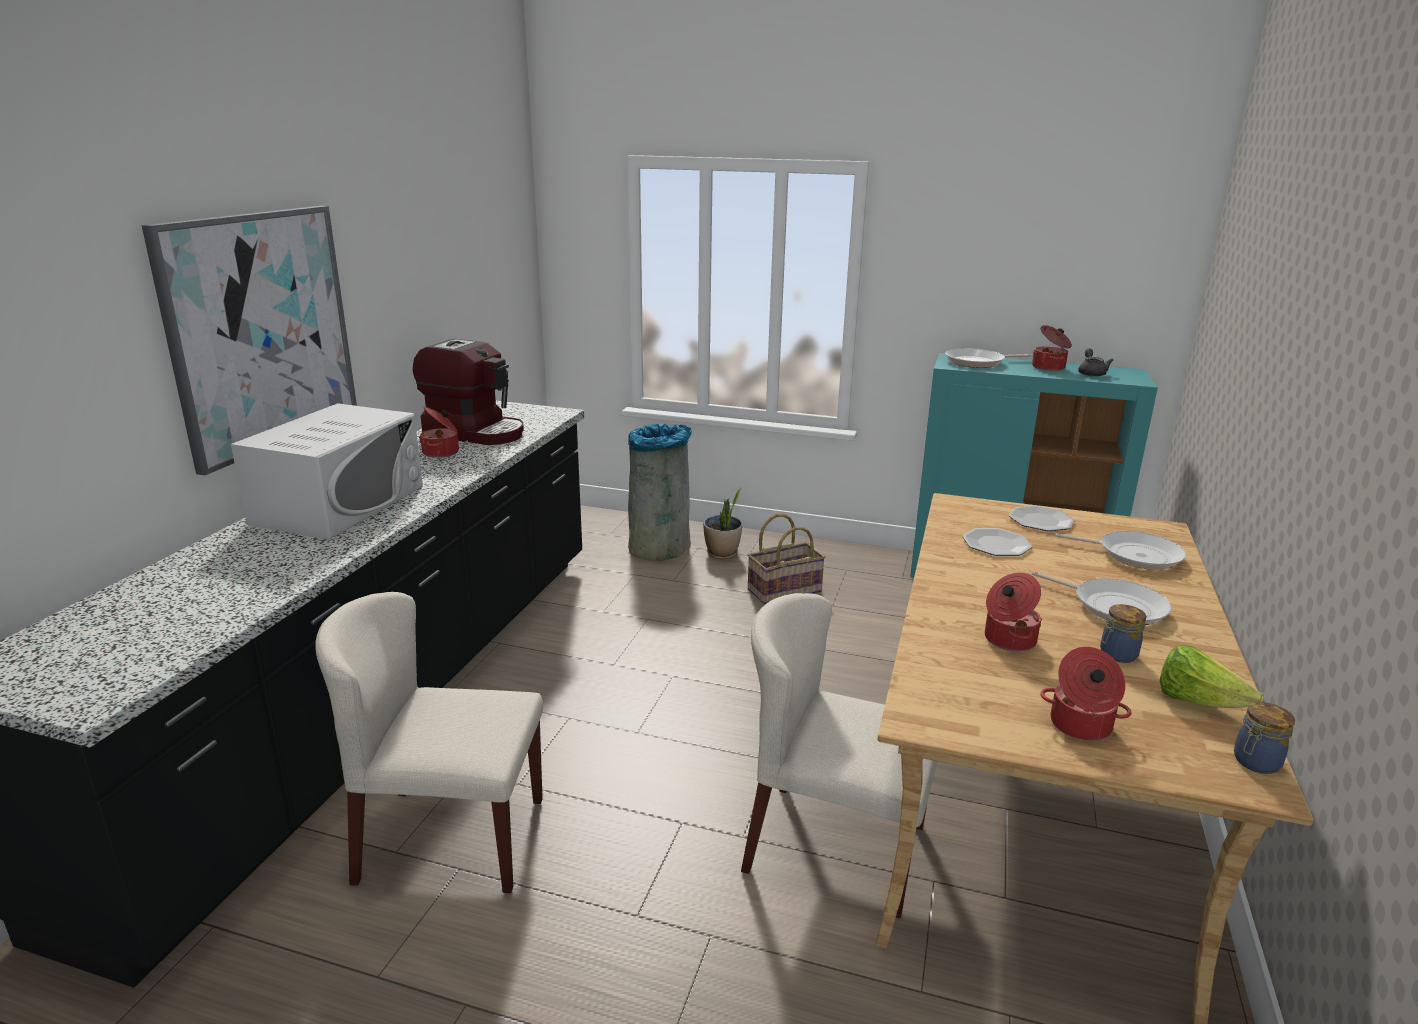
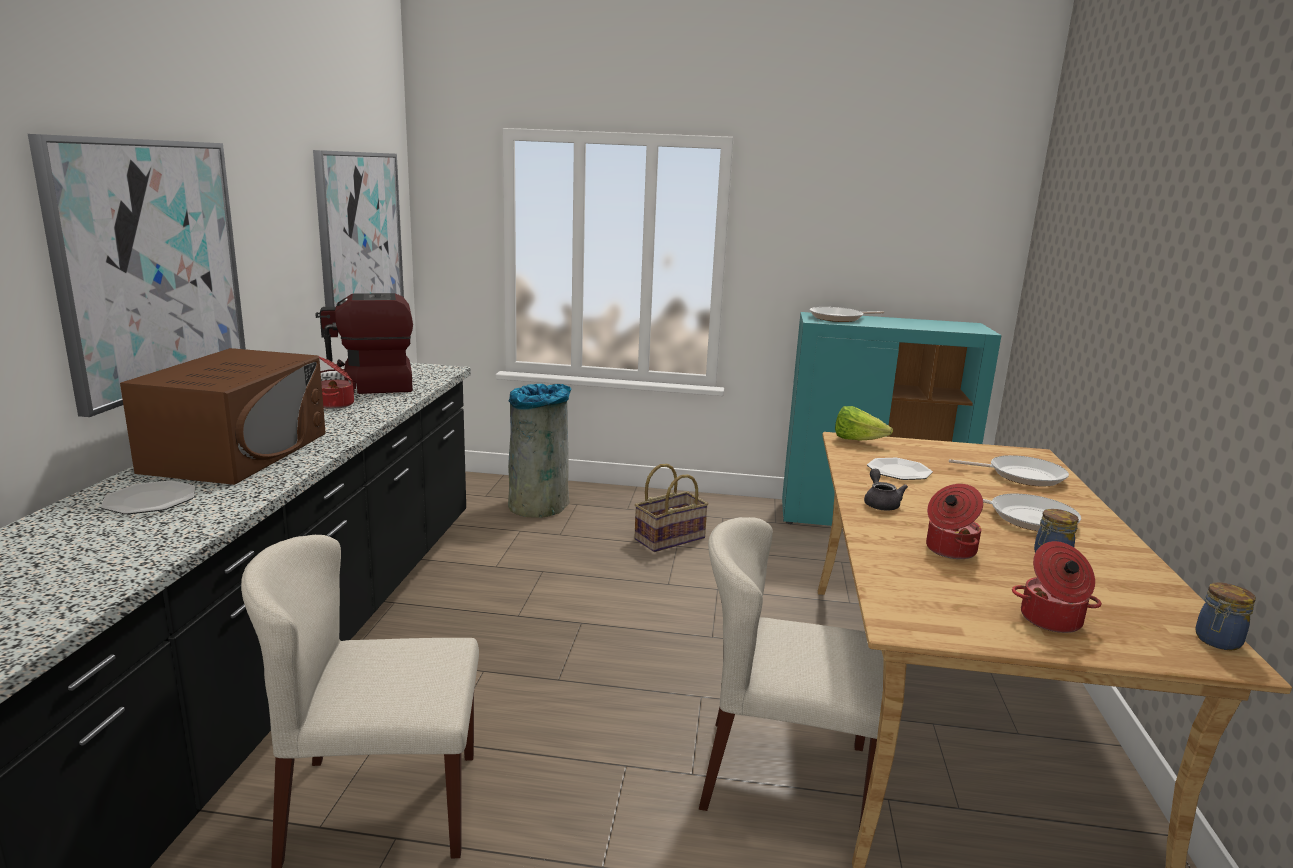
camera: 10 degrees left, 5 degrees down
(340, 504) = (238, 452): white microwave -> brown microwave
(475, 432) = (366, 386): coffee machine -> coffee machine turned 150 degrees clockwise
(480, 275) = (360, 235): none -> picture
(722, 553) = (601, 508): potted plant -> none
(1041, 520) = (928, 451): plate -> plate (150, 500)
(1049, 367) = (902, 322): cooking pot -> none
(1091, 373) = (940, 325): grey teapot -> grey teapot (880, 503)
(1196, 701) = (1139, 593): lettuce -> lettuce (857, 440)

